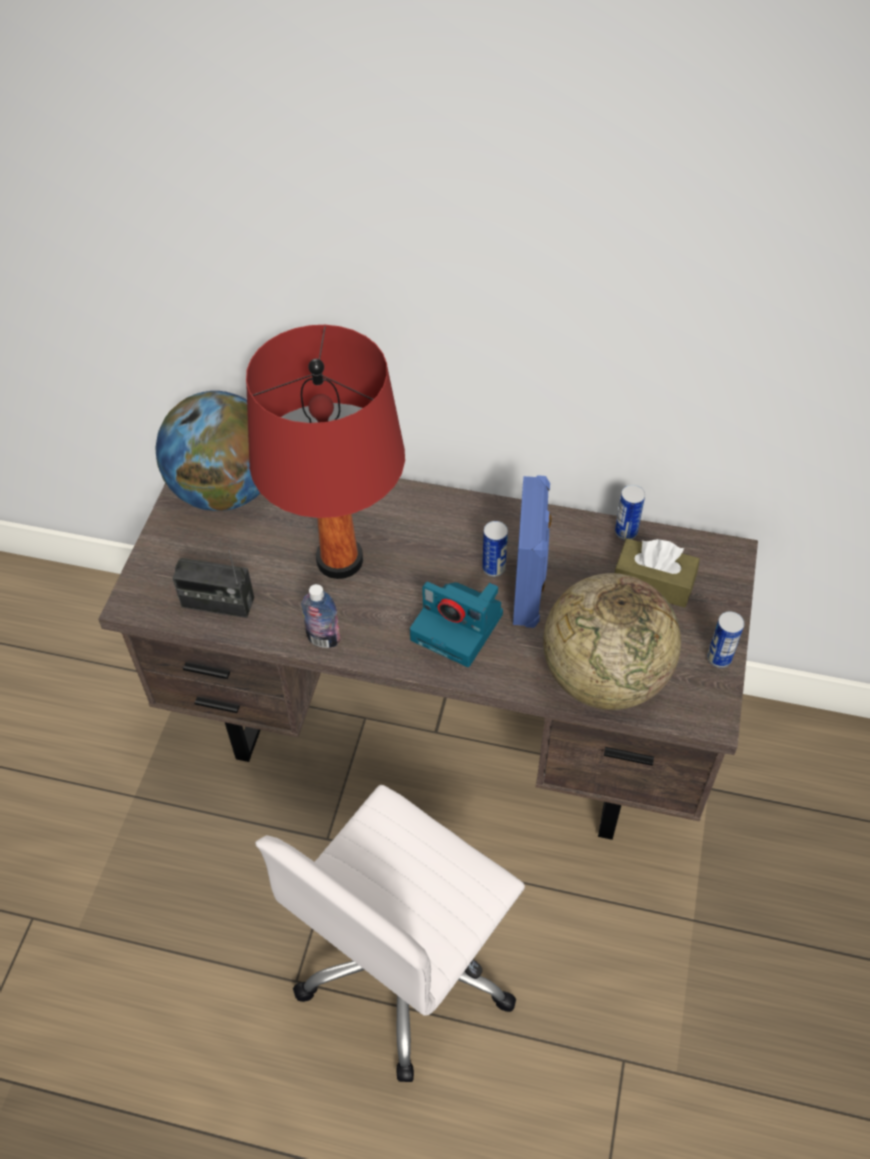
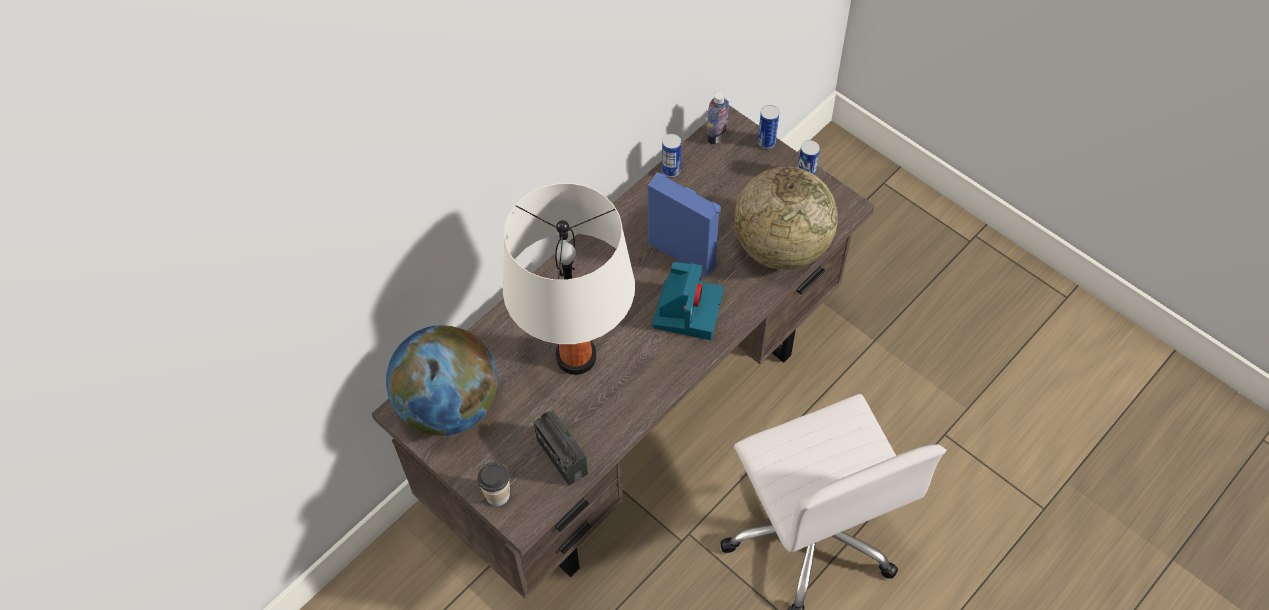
camera: 60 degrees left, 5 degrees up
(149, 572) = (498, 495): none -> cup
(217, 602) = (561, 457): radio -> radio turned 105 degrees clockwise
(323, 639) = (643, 400): bottle -> bottle (716, 136)
(340, 560) = (576, 357): red table lamp -> white table lamp
(459, 627) = (687, 310): camera -> camera turned 45 degrees counterclockwise
(493, 568) = (649, 263): can -> can (766, 142)
(653, 582) = (723, 179): brown tissue box -> none

